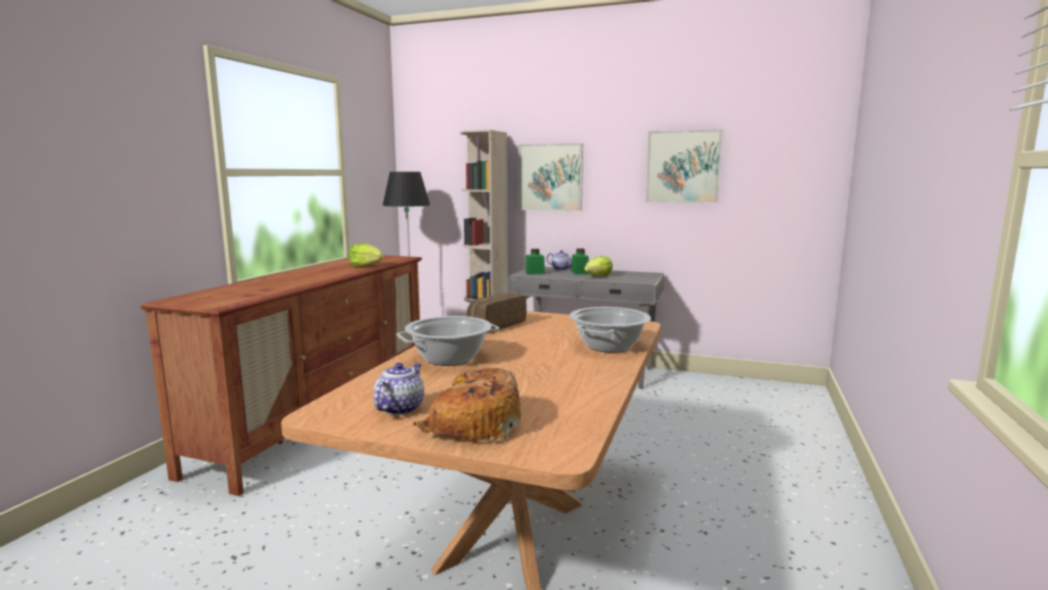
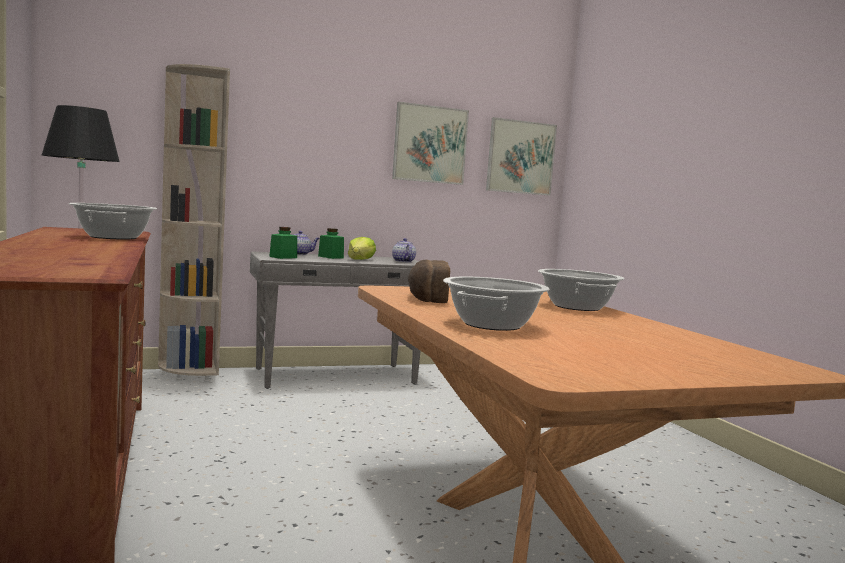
camera: 40 degrees left, 5 degrees down
(366, 265) = (113, 237): lettuce -> cooking pot
(400, 408) = (605, 363): teapot -> teapot (403, 261)
(471, 423) = (694, 364): bread -> none
(550, 177) = (281, 141): picture -> picture (520, 157)

